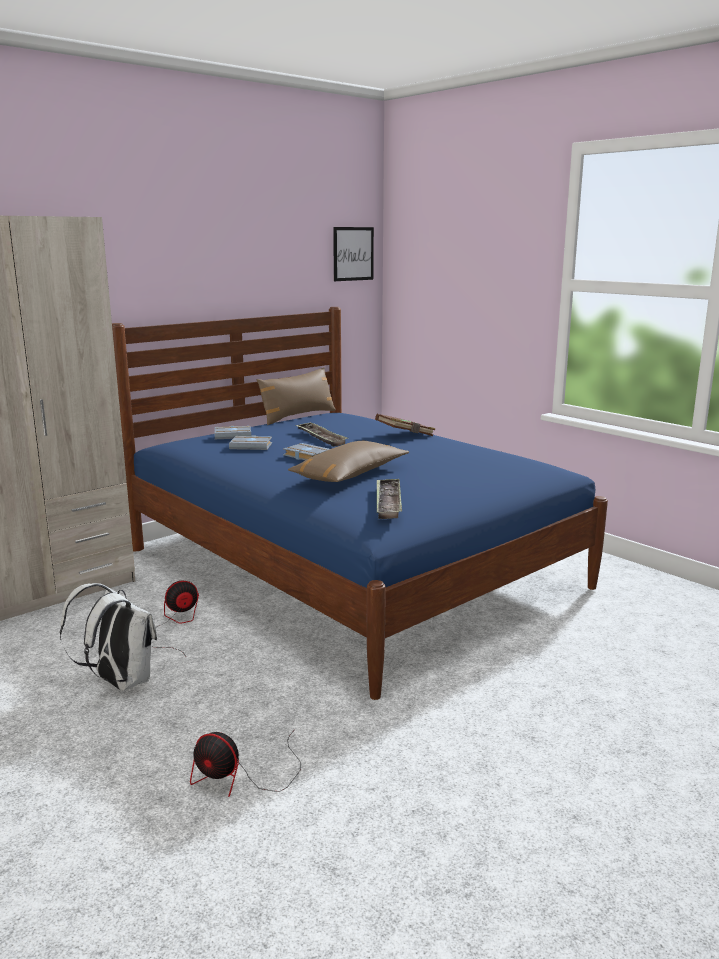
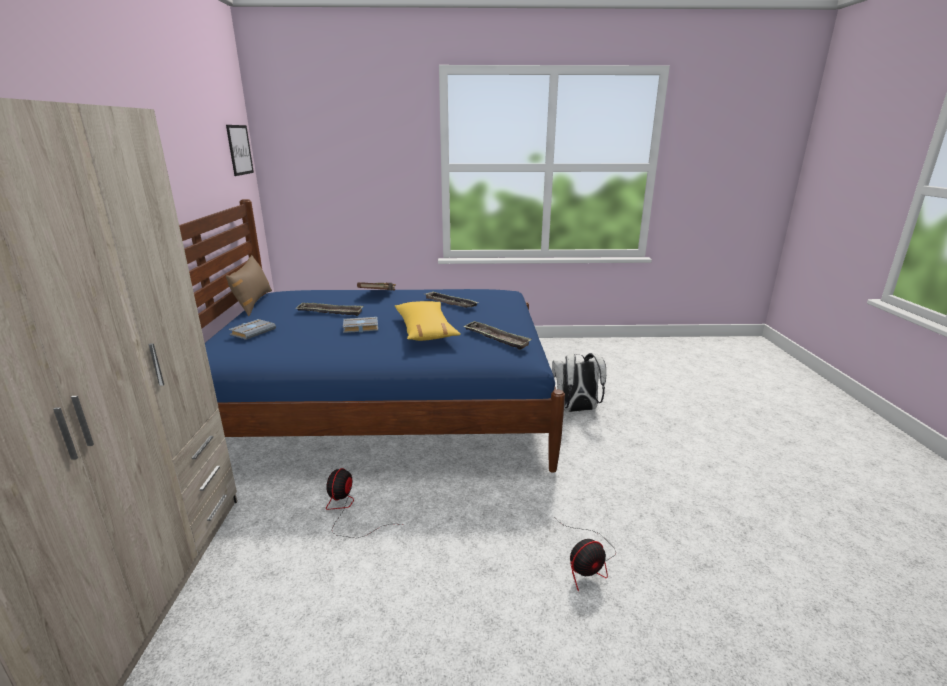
camera: 50 degrees left, 5 degrees up
(119, 682) = (396, 576): white backpack -> white backpack (576, 410)
(252, 446) = (296, 334): grey book -> none
(350, 474) = (425, 330): brown pillow -> yellow pillow
(445, 461) = (450, 303): none -> tray

